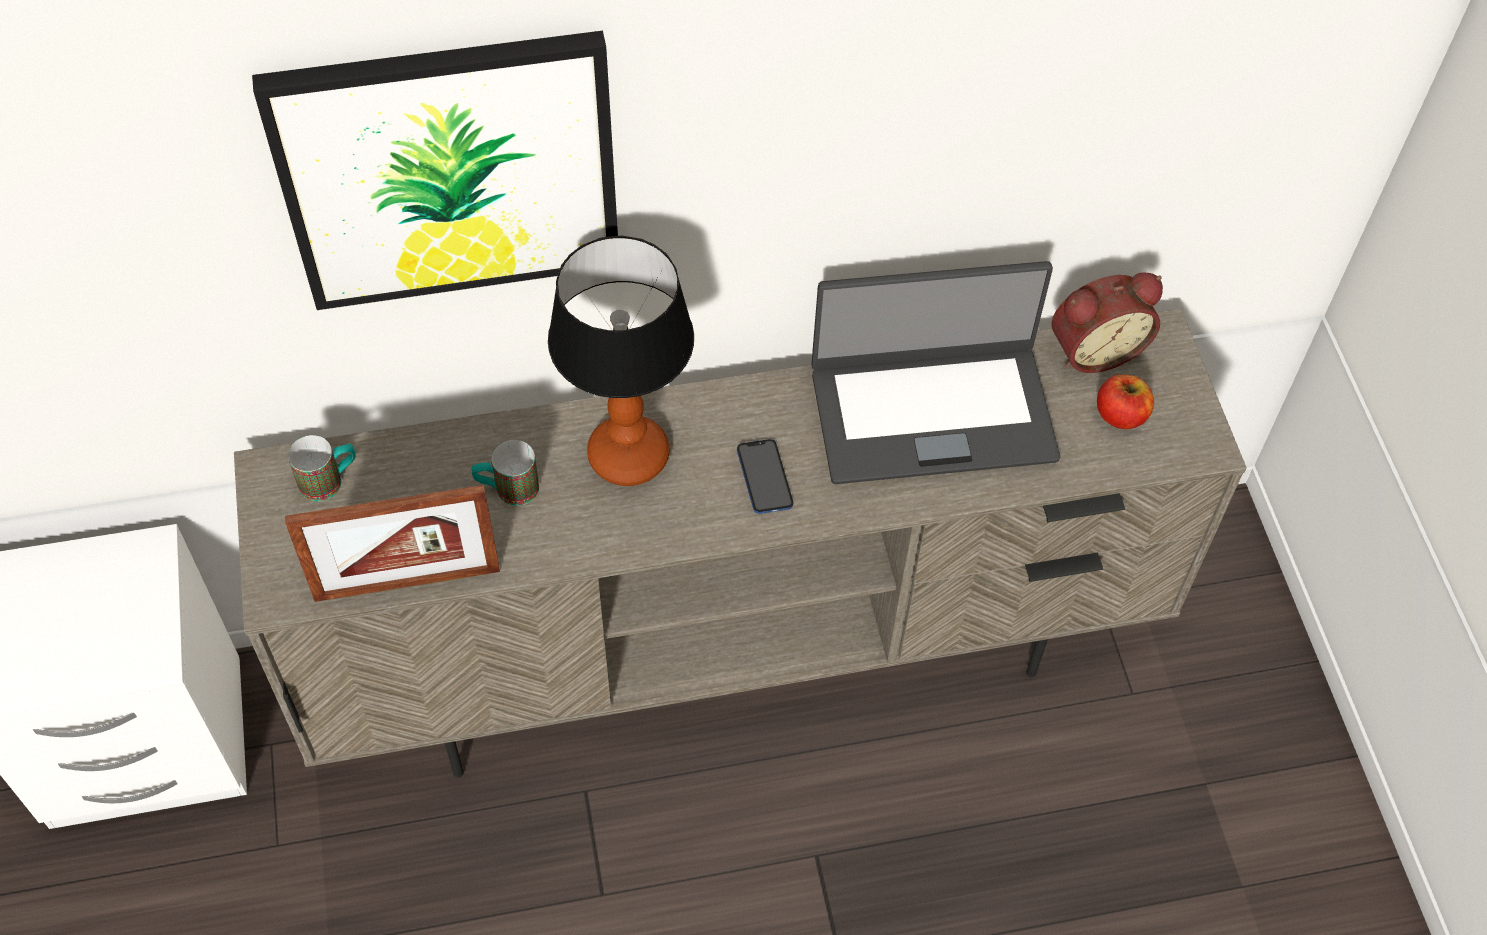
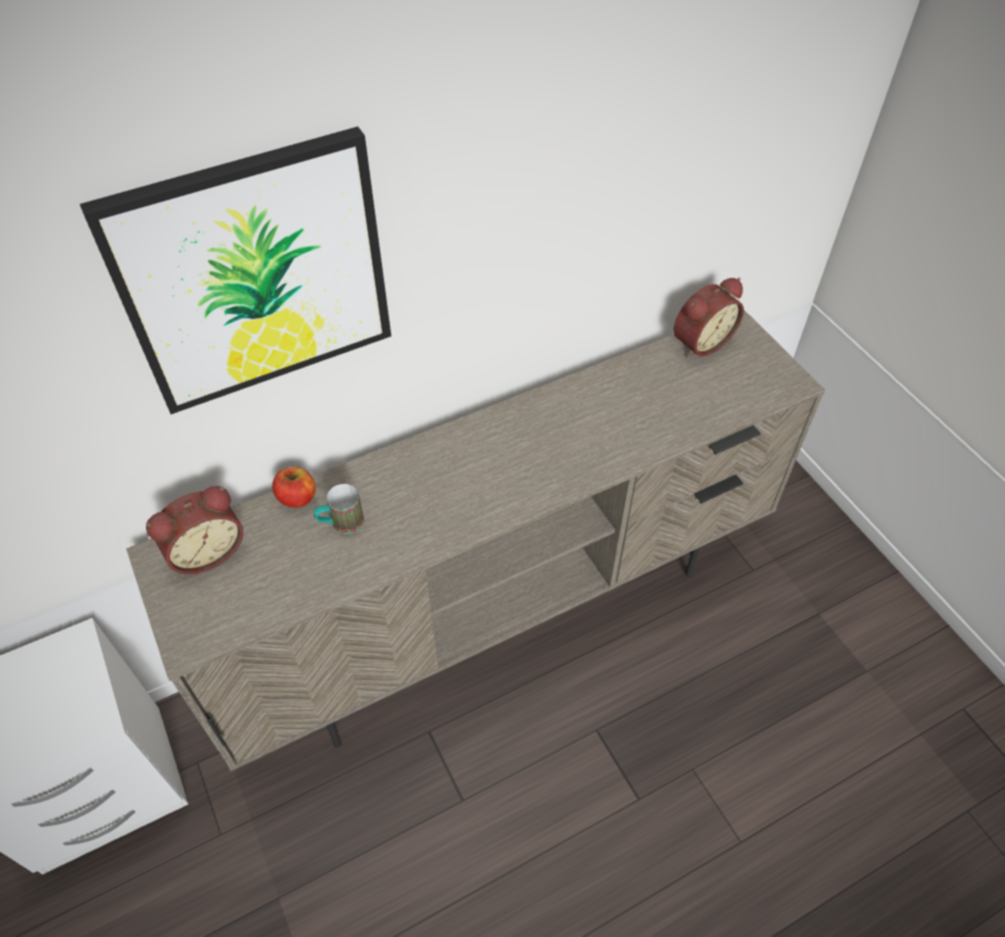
camera: 15 degrees left, 5 degrees down
(330, 481) = (206, 550): mug -> alarm clock
(407, 583) = (286, 608): picture frame -> none
(627, 456) = (419, 480): table lamp -> none
(764, 478) = (519, 471): phone -> none
(932, 412) = (614, 403): laptop -> none
(1120, 415) = (734, 377): apple -> apple (297, 497)

